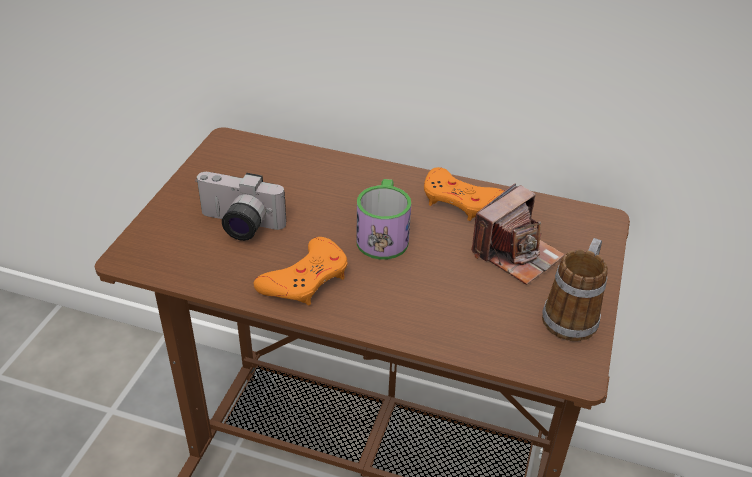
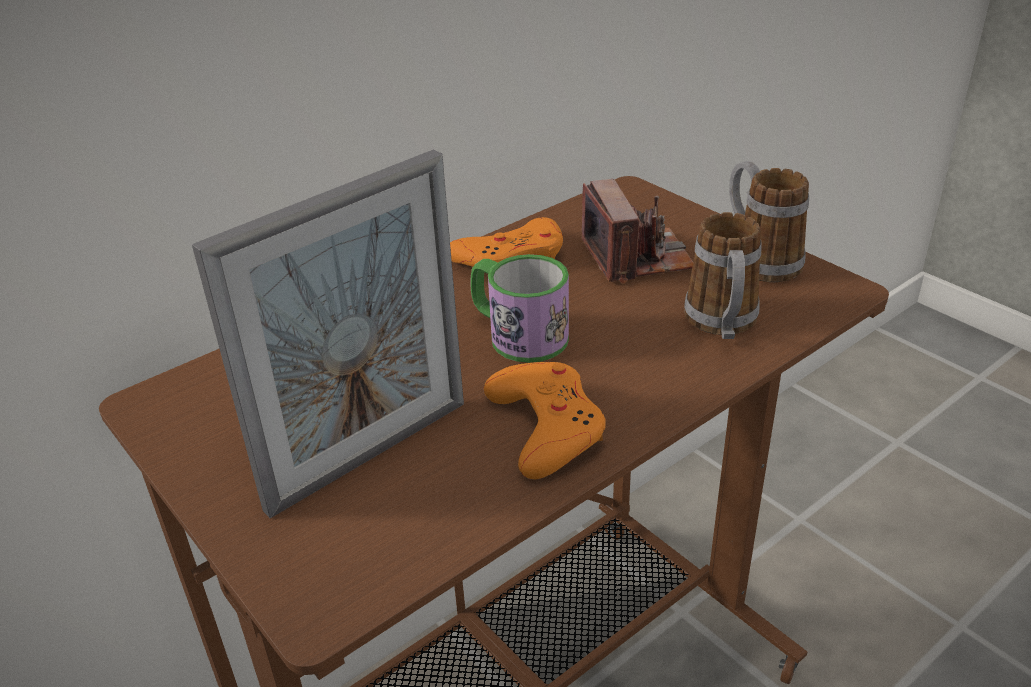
camera: 55 degrees left, 5 degrees down
(238, 226) = (369, 454): camera -> picture frame
(470, 321) = (722, 325): none -> mug

